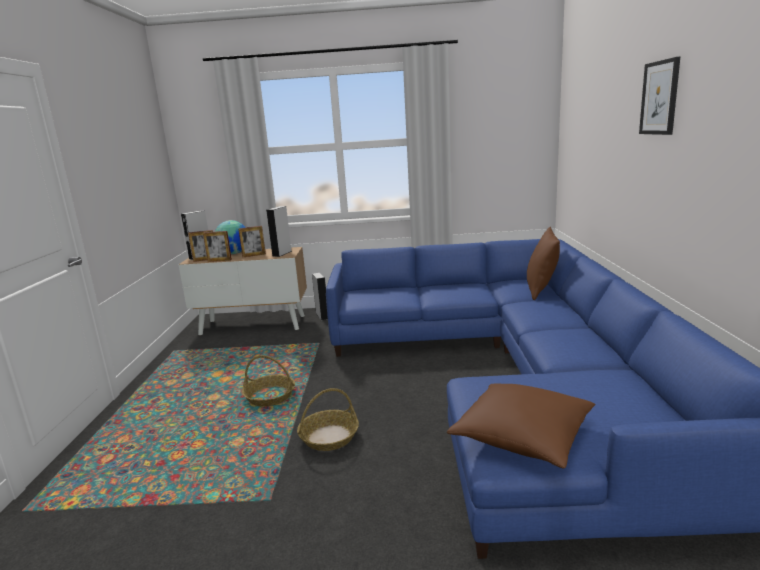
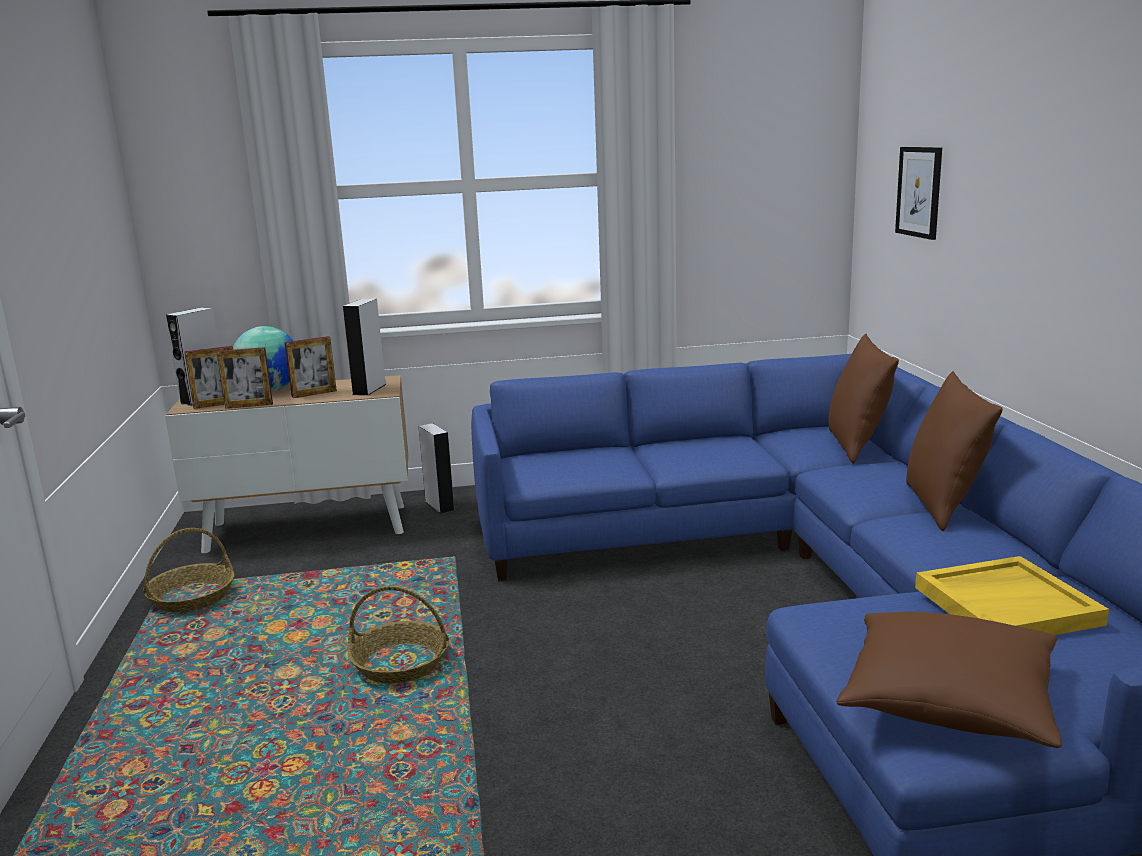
camera: 10 degrees left, 0 degrees up
(329, 437) = (546, 730): basket -> basket (192, 597)
(575, 326) = (943, 506): none -> brown pillow
(583, 384) = (1006, 605): none -> yellow tray
(659, 98) = (1082, 120): picture -> picture (919, 192)

